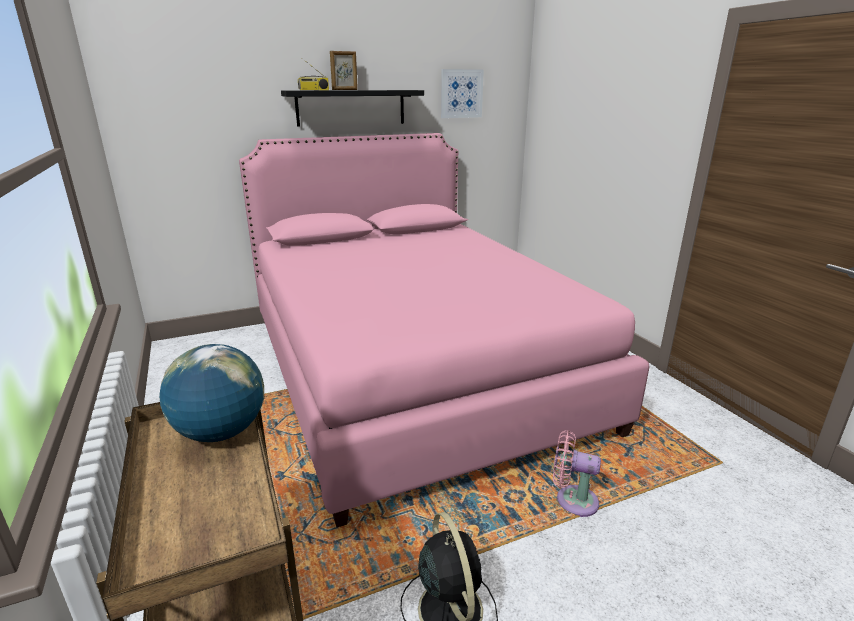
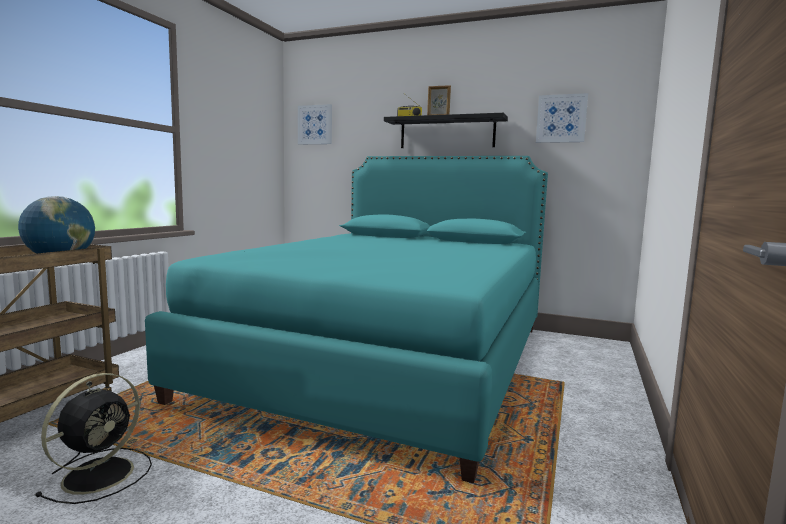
camera: 45 degrees right, 15 degrees down
(156, 94) = (315, 125): none -> picture
(412, 370) = (389, 358): pink bed -> turquoise bed
(572, 500) = (306, 485): pink fan -> none

